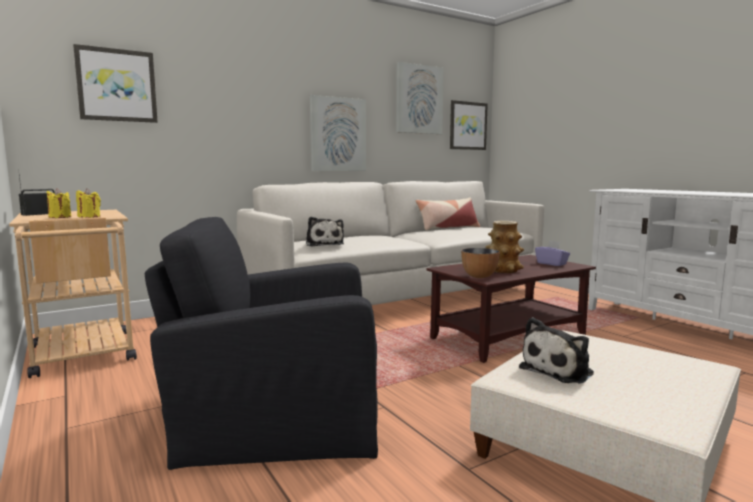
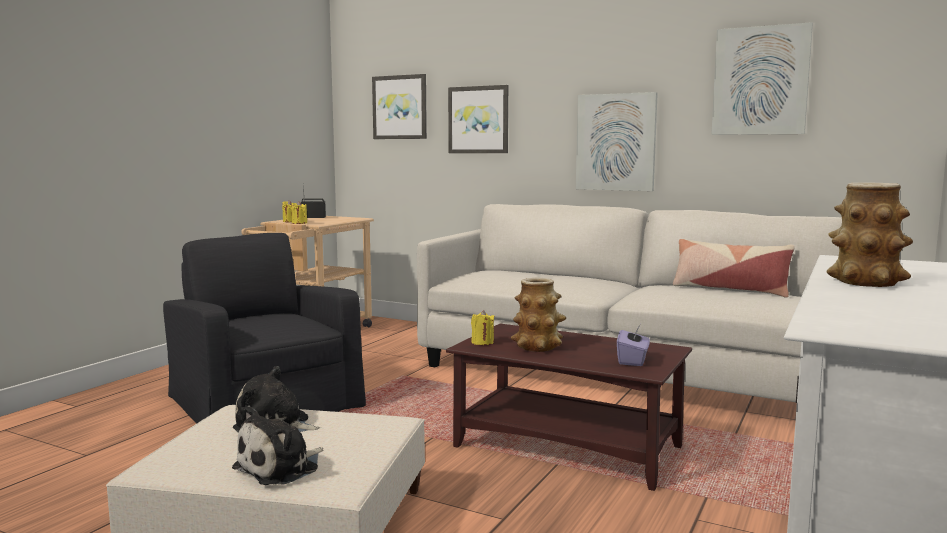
camera: 60 degrees right, 0 degrees up
(324, 244) = (486, 277): plush toy -> plush toy (281, 468)
(467, 126) = (877, 116): picture -> picture (478, 120)
(479, 276) = (482, 342): bowl -> yellow candle
(683, 192) = (866, 282): none -> vase

